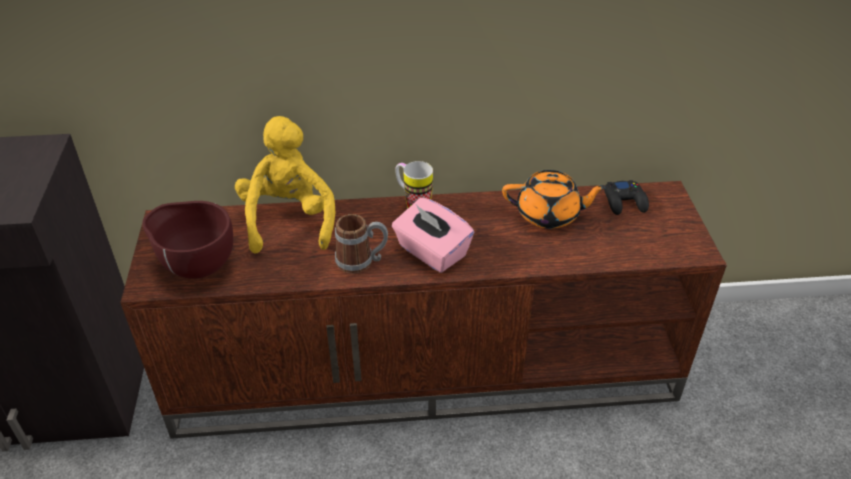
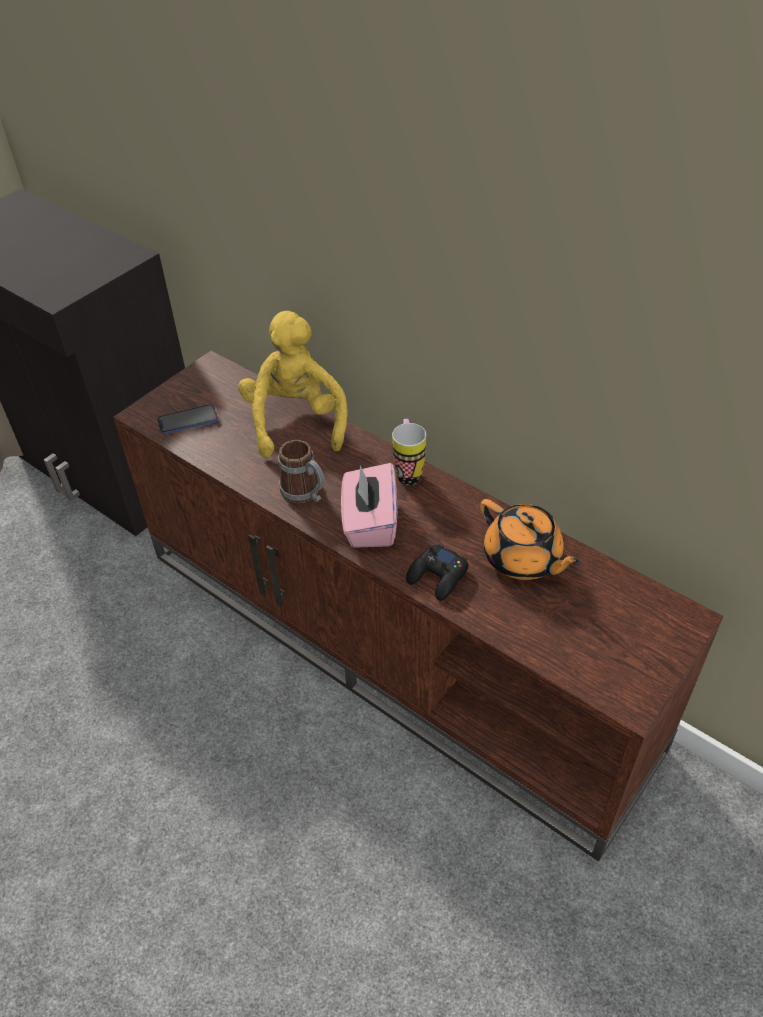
camera: 45 degrees right, 5 degrees up
(197, 267) = (188, 420): brown bowl -> phone
(289, 220) = (295, 421): yellow plush toy -> yellow plush toy turned 45 degrees counterclockwise
(625, 202) = (622, 597): black game controller -> black game controller (437, 577)

